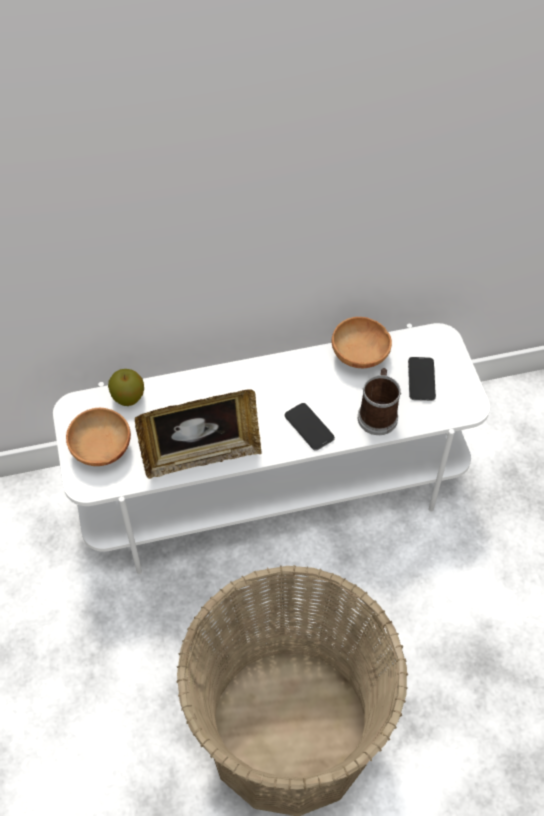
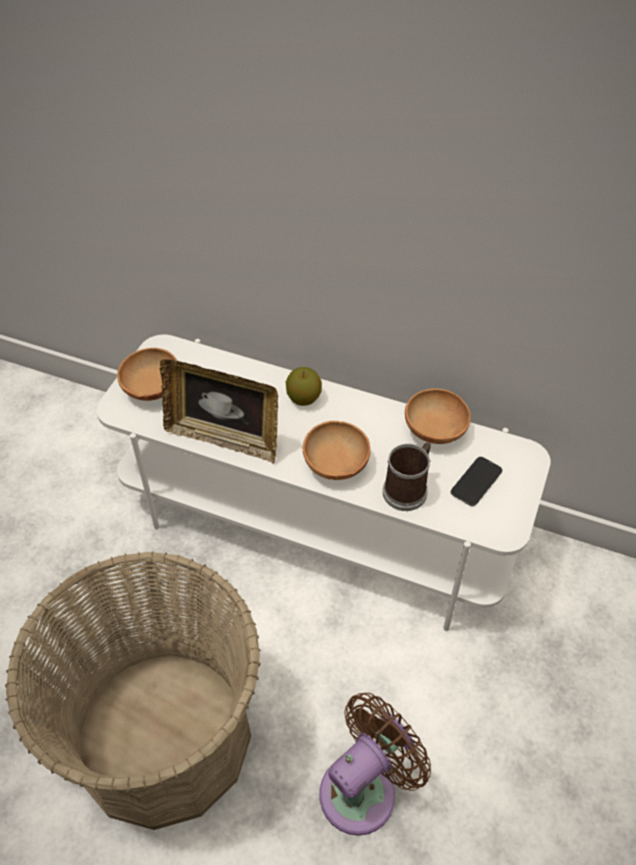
camera: 35 degrees right, 5 degrees down
(128, 397) = (208, 361): apple -> apple (303, 398)
(309, 427) = (335, 465): phone -> brown bowl
(463, 663) = (364, 788): none -> brown fan

